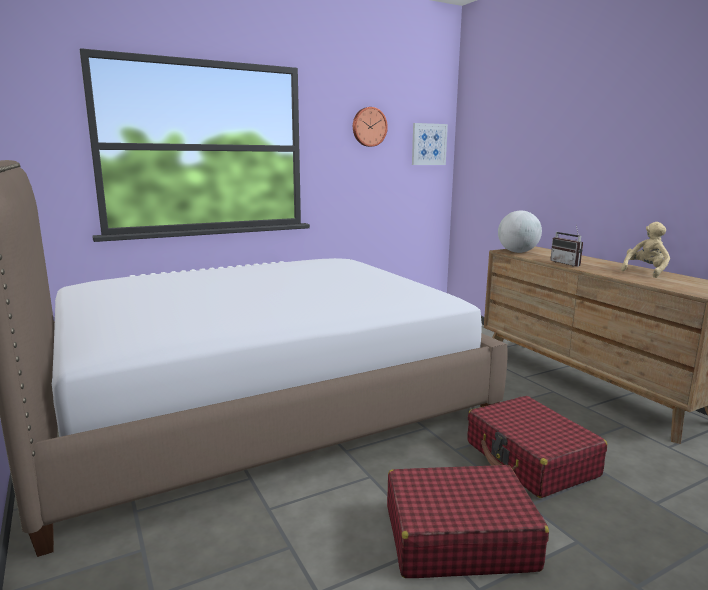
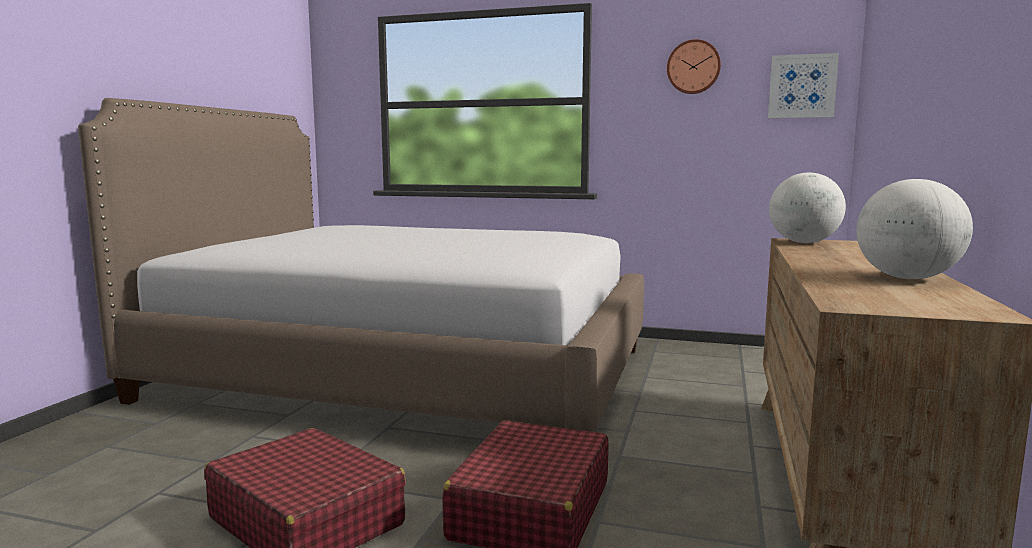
camera: 45 degrees right, 5 degrees down
(568, 263) = (813, 257): radio -> none
(645, 272) = (907, 278): beige plush toy -> globe

